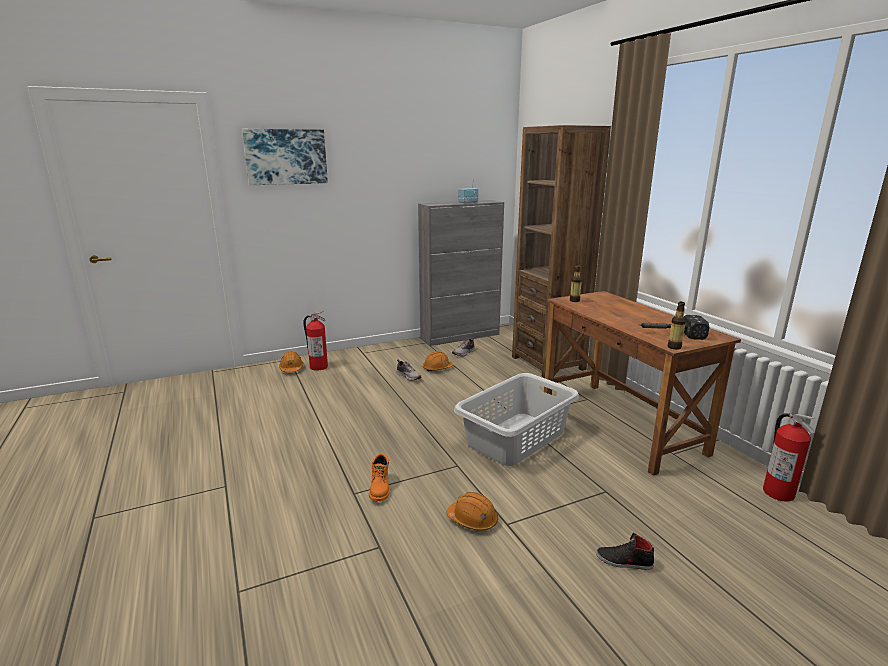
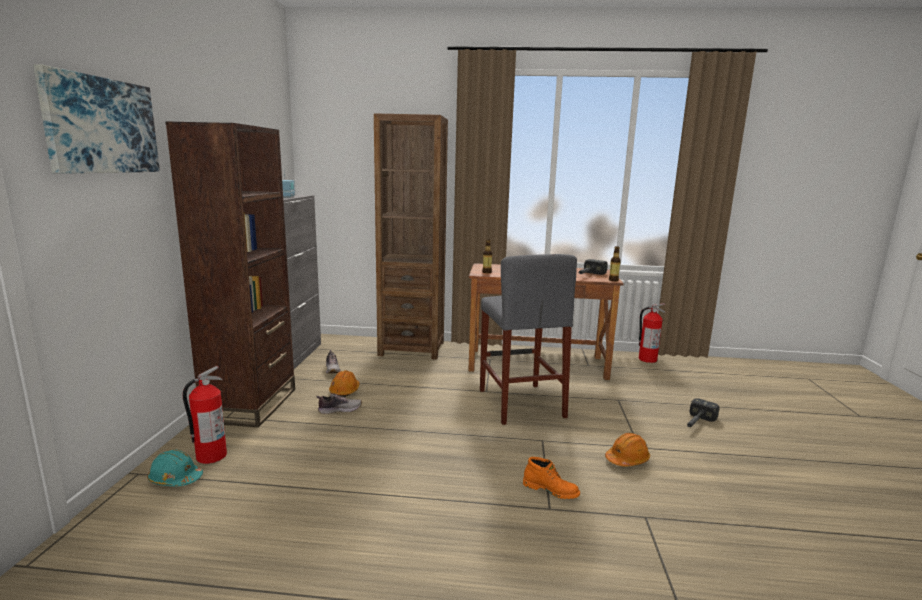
camera: 60 degrees left, 5 degrees down
(291, 368) = (175, 479): orange hard hat -> turquoise hard hat
(383, 352) = (251, 405): none -> brown bookcase
(515, 438) = (520, 403): grey laundry basket -> grey stool
(624, 561) = (696, 423): black shoe -> hammer

